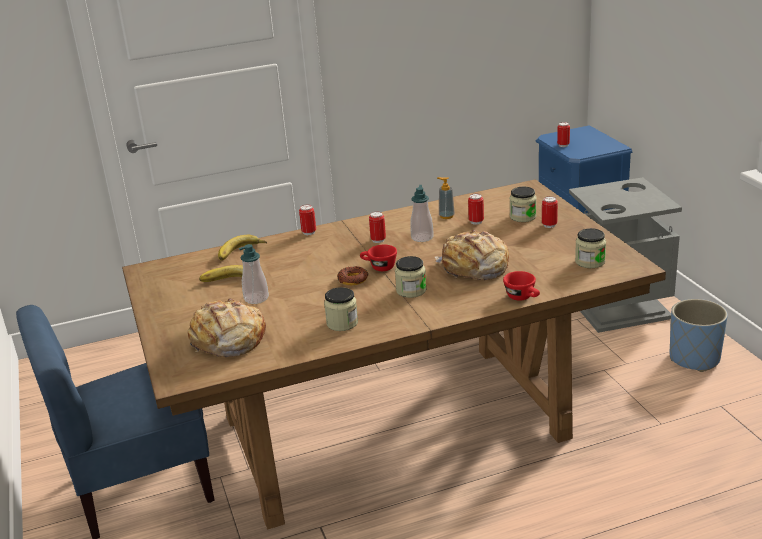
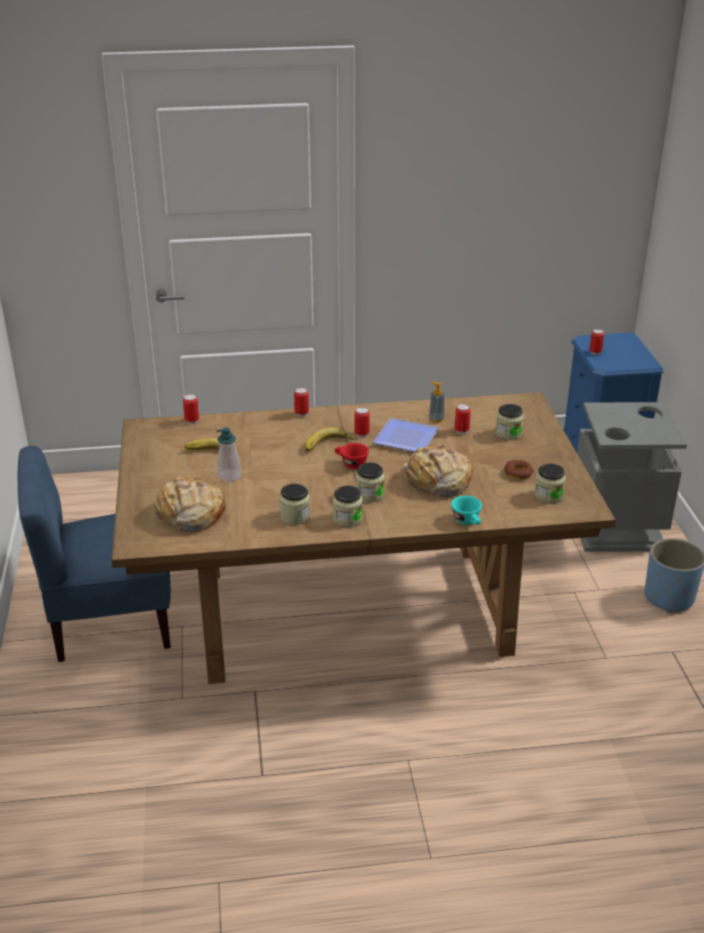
camera: 10 degrees right, 5 degrees up
(241, 252) = (233, 424): banana -> banana (328, 445)
(353, 279) = (322, 473): donut -> donut (518, 473)
(398, 315) = (347, 518): none -> jar
(422, 237) = (403, 439): soap dispenser -> plate
(523, 297) = (468, 522): red cup -> turquoise cup
(549, 225) = (529, 447): can -> can (192, 421)

